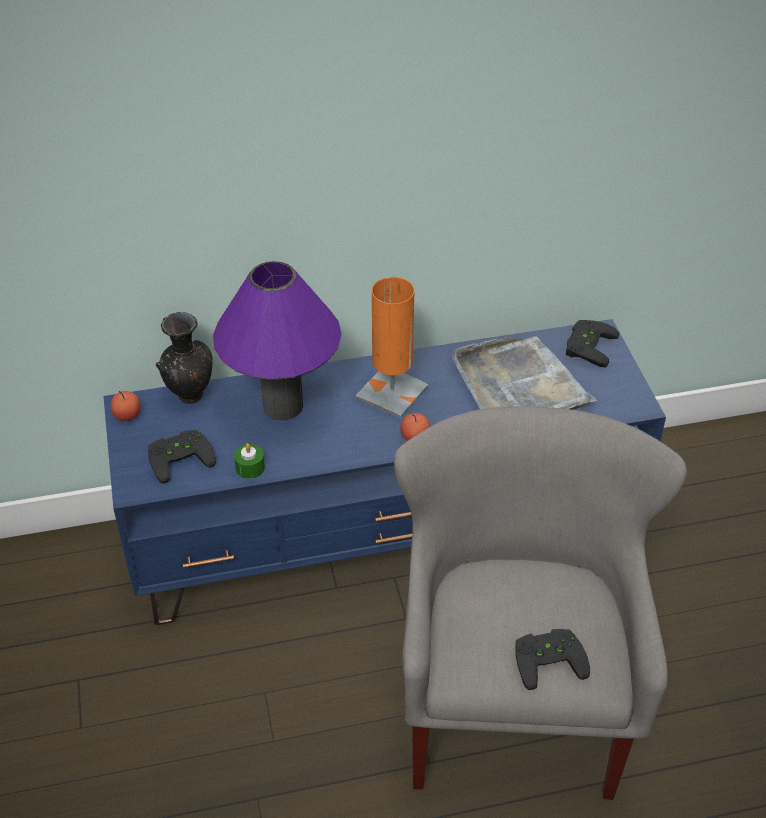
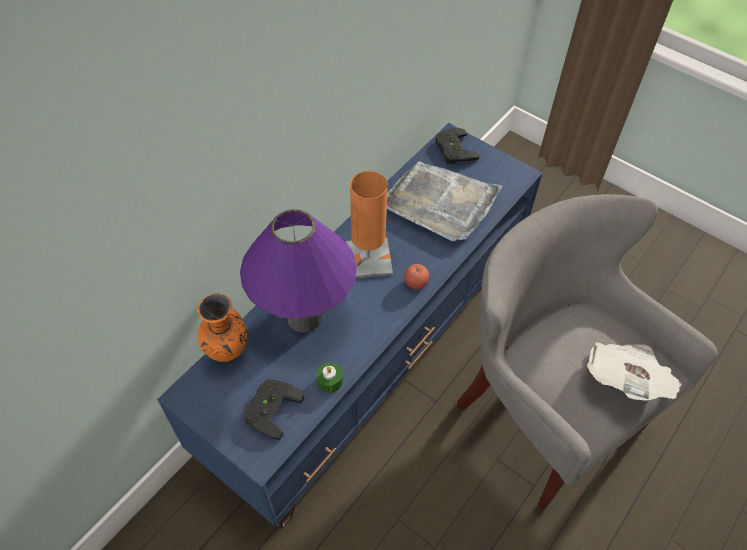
camera: 40 degrees left, 10 degrees up
(127, 415) = (194, 402): apple -> none
(190, 397) = (229, 355): black vase -> orange vase
(548, 658) = (626, 380): black game controller -> newspaper

